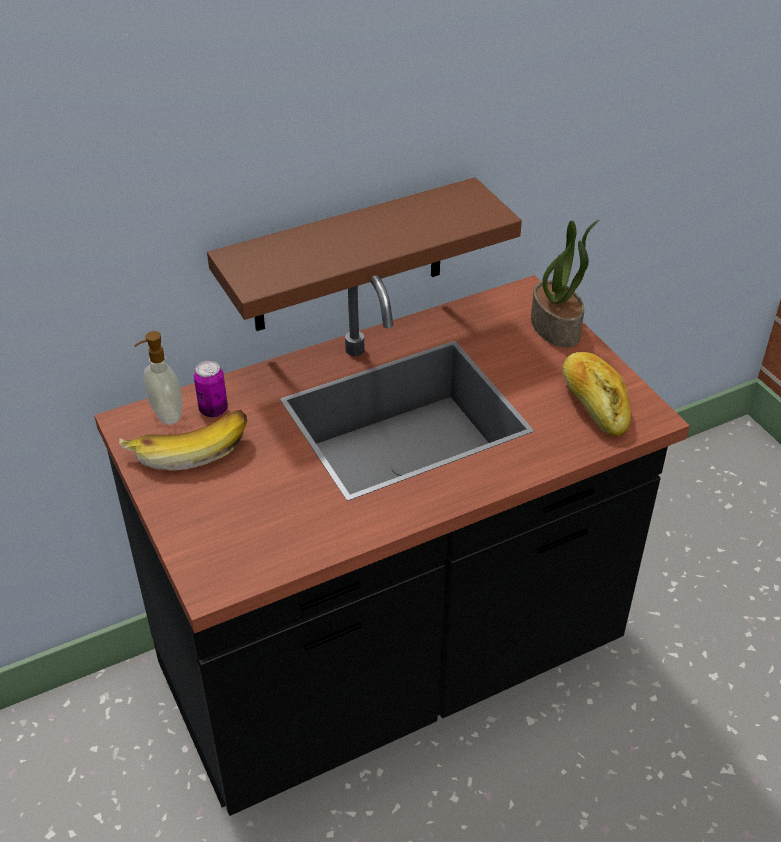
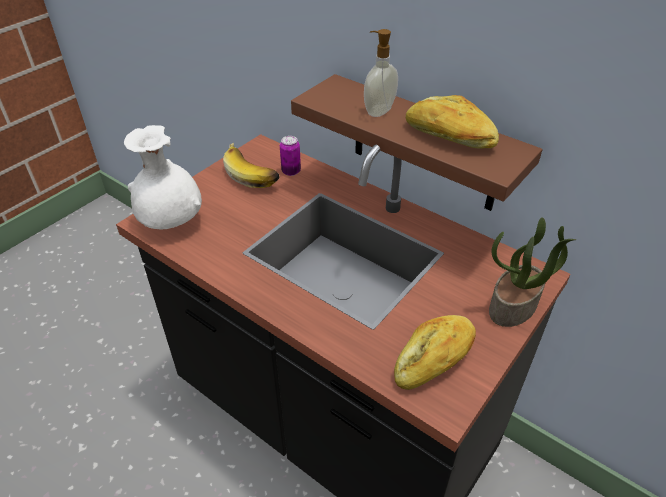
camera: 65 degrees right, 0 degrees up
(165, 415) = (275, 156): soap dispenser -> soap dispenser (378, 111)
(237, 556) = (171, 223): none -> white vase
(416, 220) = (449, 137): none -> bread

